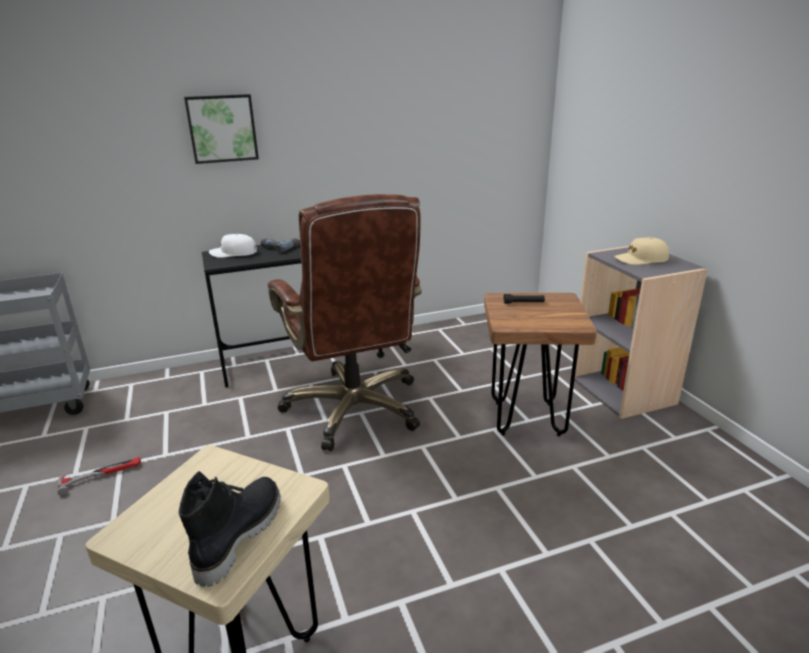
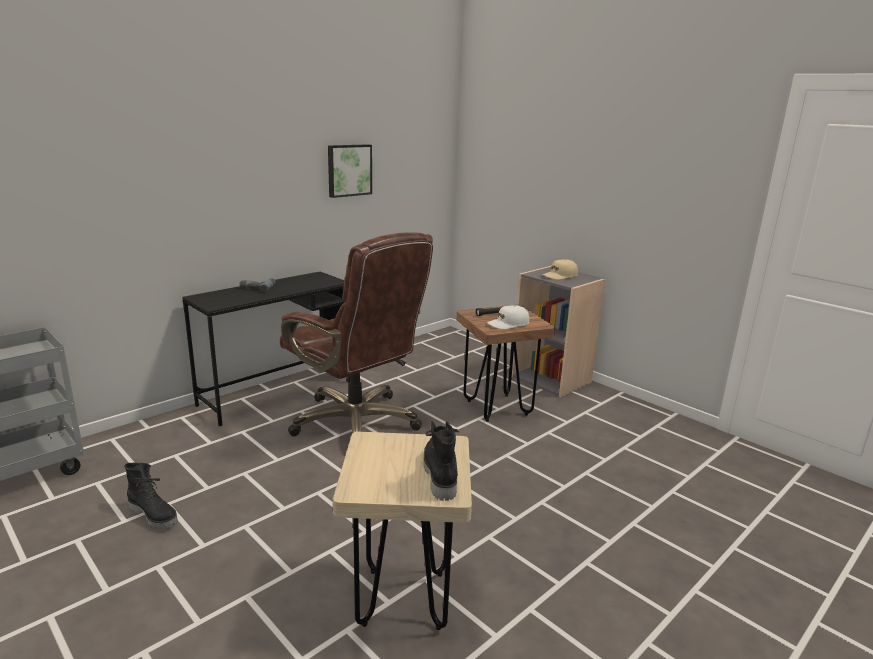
camera: 25 degrees left, 5 degrees down
(101, 474) = (154, 515): hammer -> black boot
(222, 128) = (205, 179): picture -> picture (348, 170)
(233, 253) = (219, 295): white cap -> white cap (508, 324)

